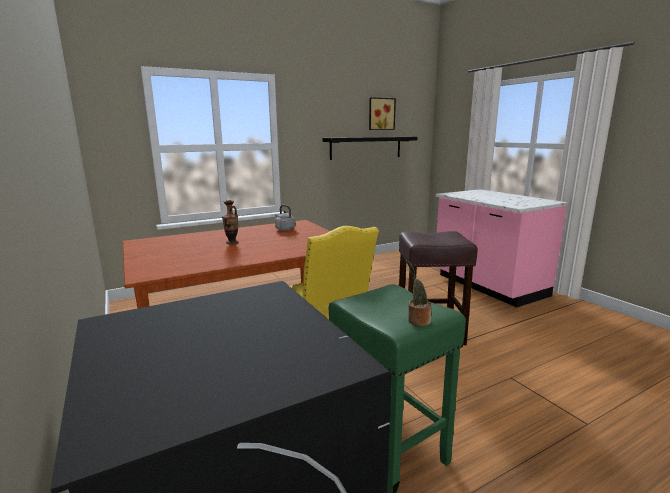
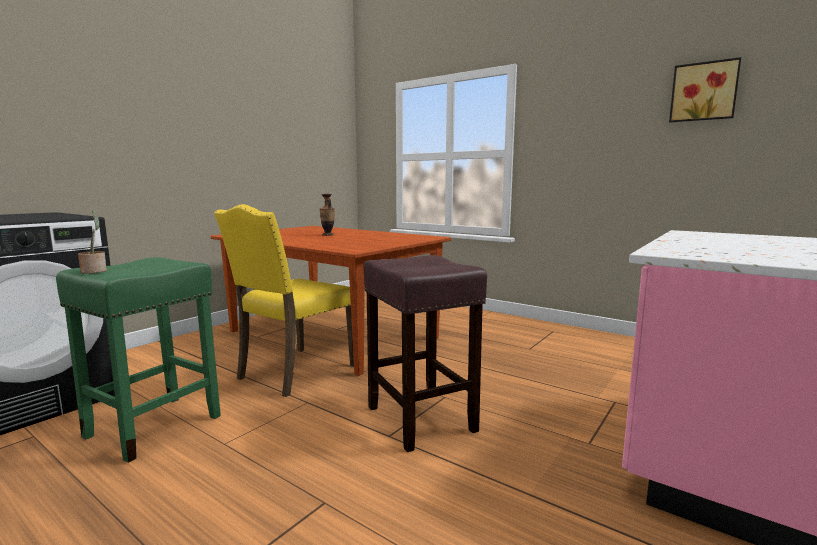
camera: 65 degrees right, 5 degrees down
(284, 229) = (395, 237): grey kettle -> none
(366, 147) = (662, 153): black shelf -> none

